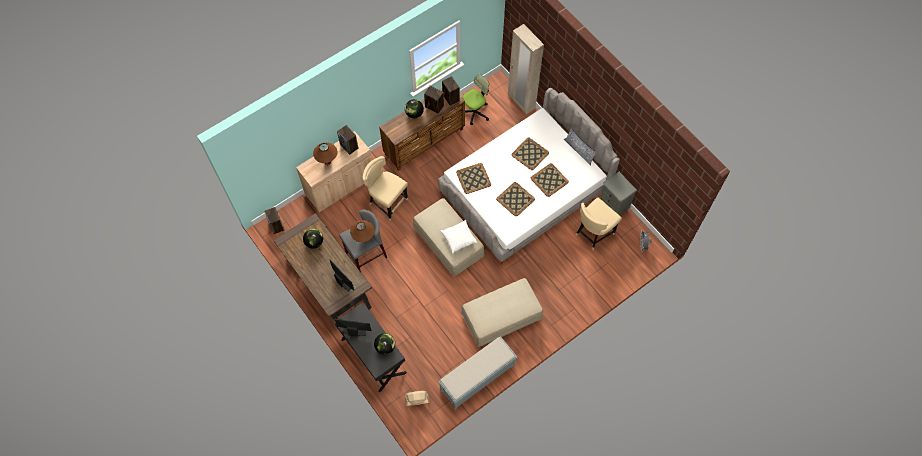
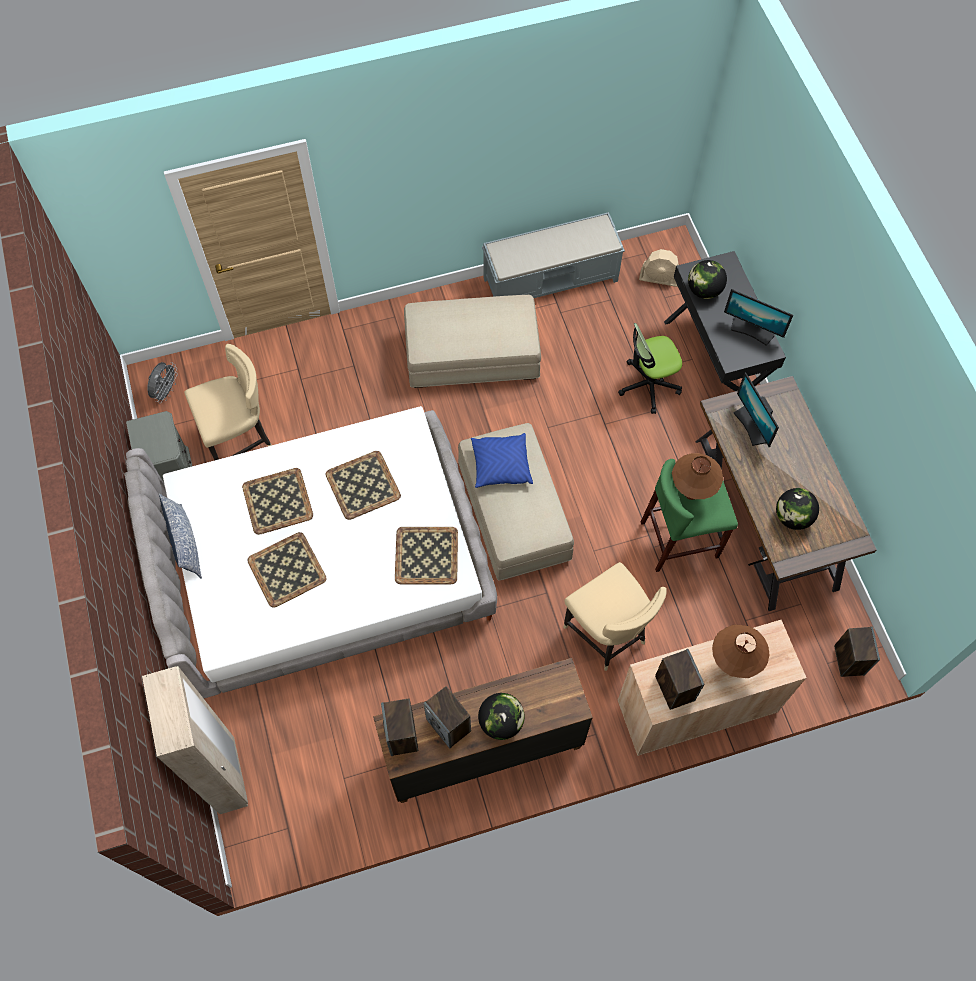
camera: 160 degrees left, 0 degrees up
(366, 255) = (680, 540): grey stool -> green stool
(459, 238) = (501, 465): white pillow -> blue pillow
(474, 112) = (342, 786): office chair -> office chair (648, 385)

